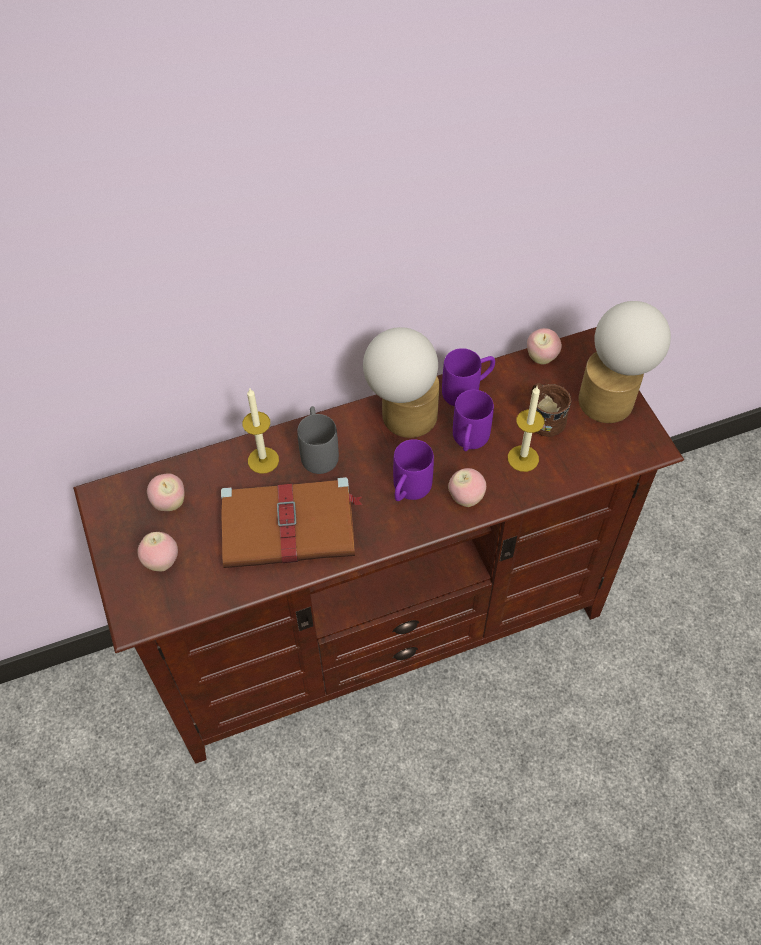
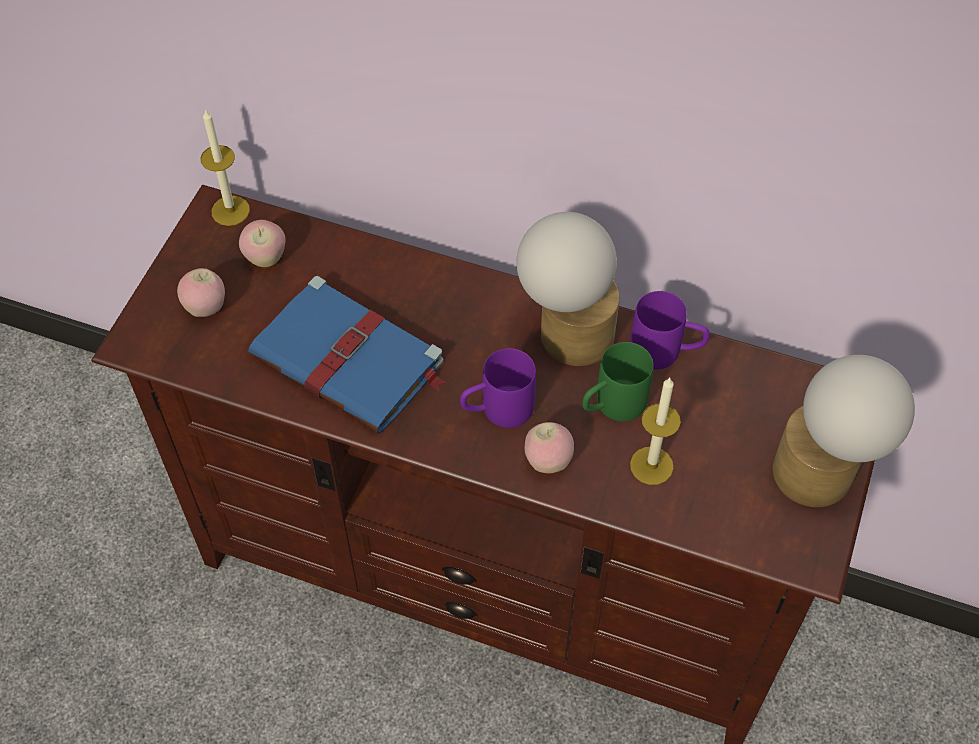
camera: 40 degrees right, 0 degrees up
(263, 460) = (389, 278): candle -> candle (230, 210)
(290, 526) = (350, 360): brown book -> blue book
(318, 451) = (449, 306): grey mug -> none
(469, 442) = (611, 406): purple mug -> green mug
(541, 358) = (786, 374): apple -> none
(544, 418) = (720, 440): brown mug -> none

